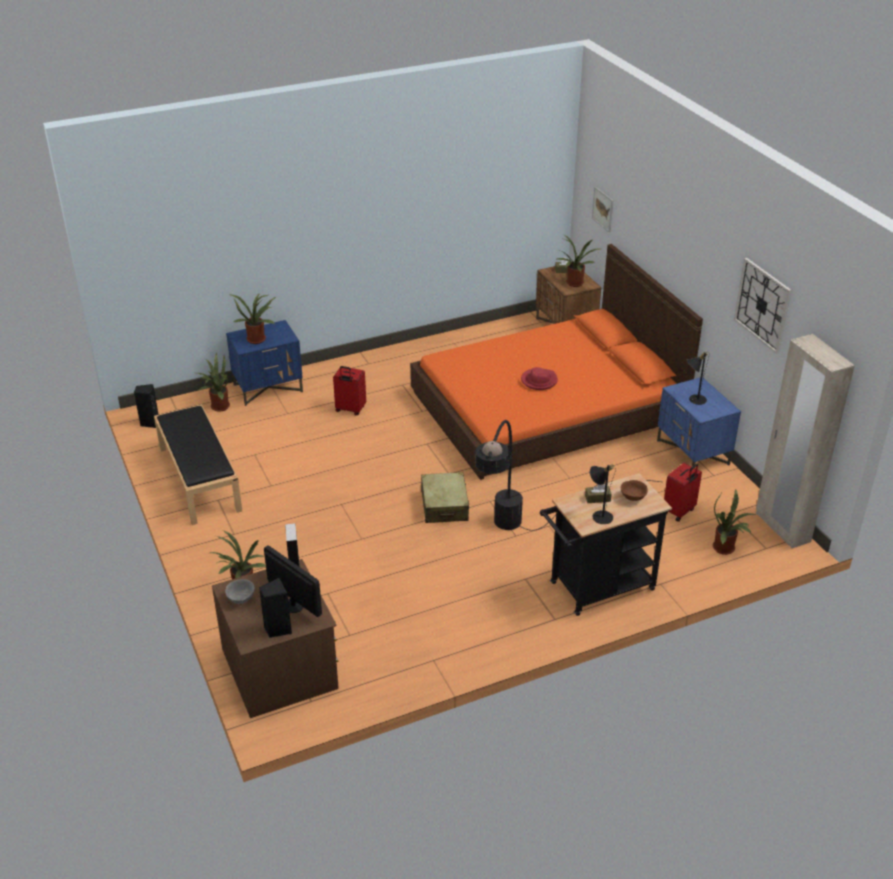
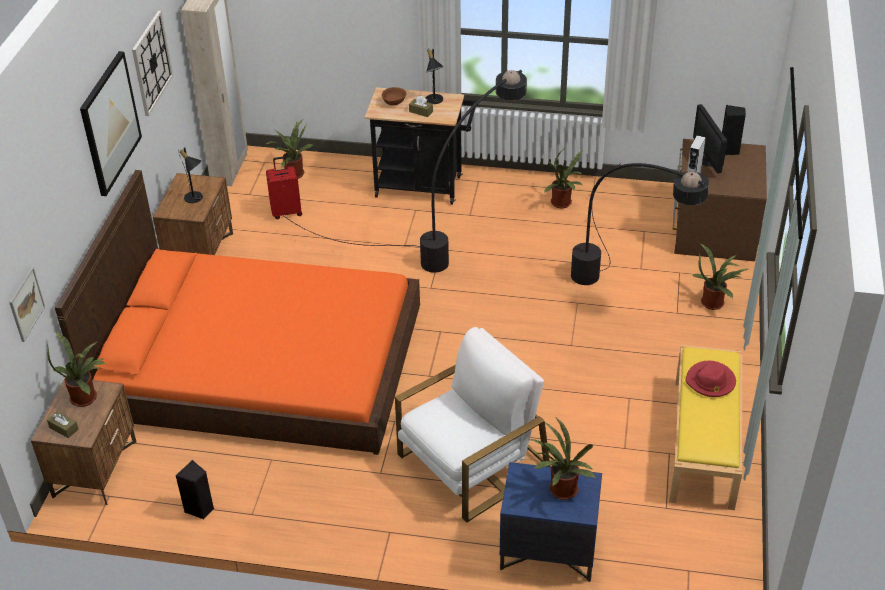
camera: 145 degrees left, 5 degrees up
(149, 422) = (733, 563): black speaker -> black speaker (200, 509)
(199, 478) = (704, 443): black bench -> yellow bench
(218, 406) = (630, 549): potted plant -> potted plant (562, 204)
(241, 598) = (746, 180): grey bowl -> none
(335, 572) = (622, 283): none -> black floor lamp
(350, 409) = (472, 463): red suitcase -> white armchair
(444, 505) = (475, 301): beige suitcase -> none
(539, 381) = (283, 312): red hat -> red hat (710, 381)
(693, 453) = (200, 253): blue nightstand -> brown nightstand
(701, 254) = (110, 123): none -> picture

